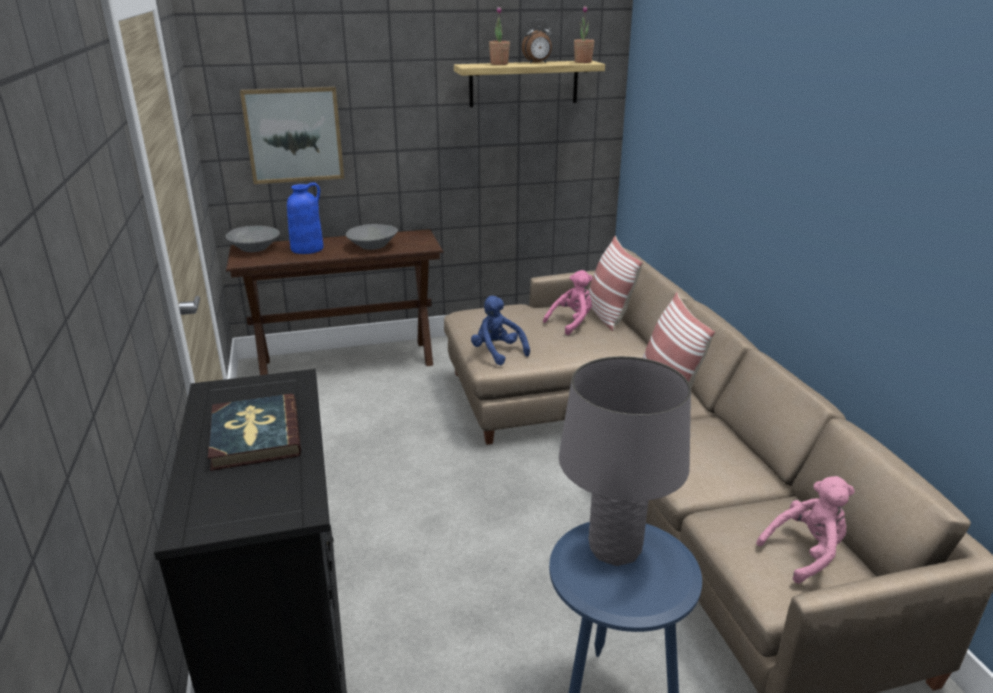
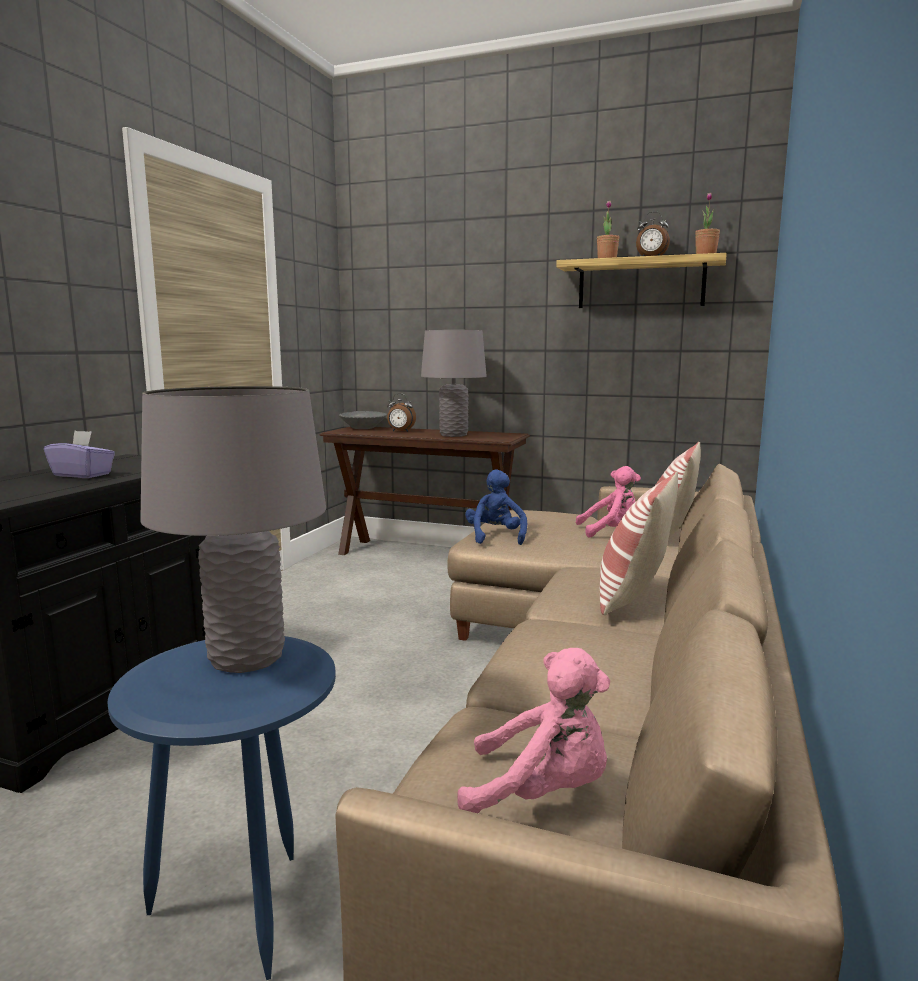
camera: 35 degrees right, 15 degrees down
(255, 435) = (83, 475): book -> purple tissue box
(294, 135) = (413, 330): picture -> none
(307, 248) = (400, 431): blue vase -> alarm clock
(372, 246) = (454, 435): grey bowl -> grey table lamp

